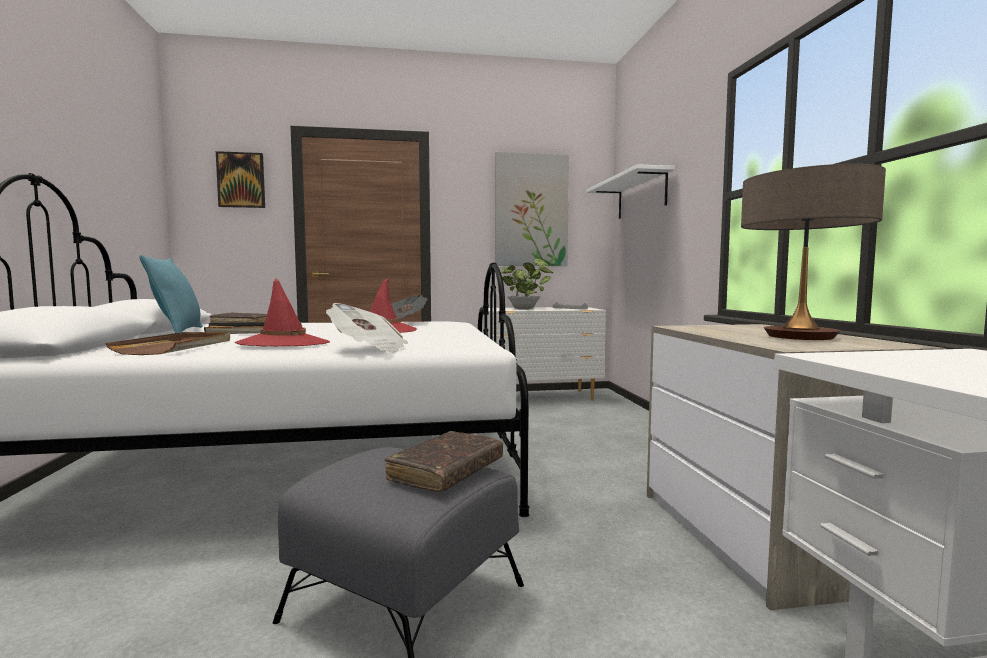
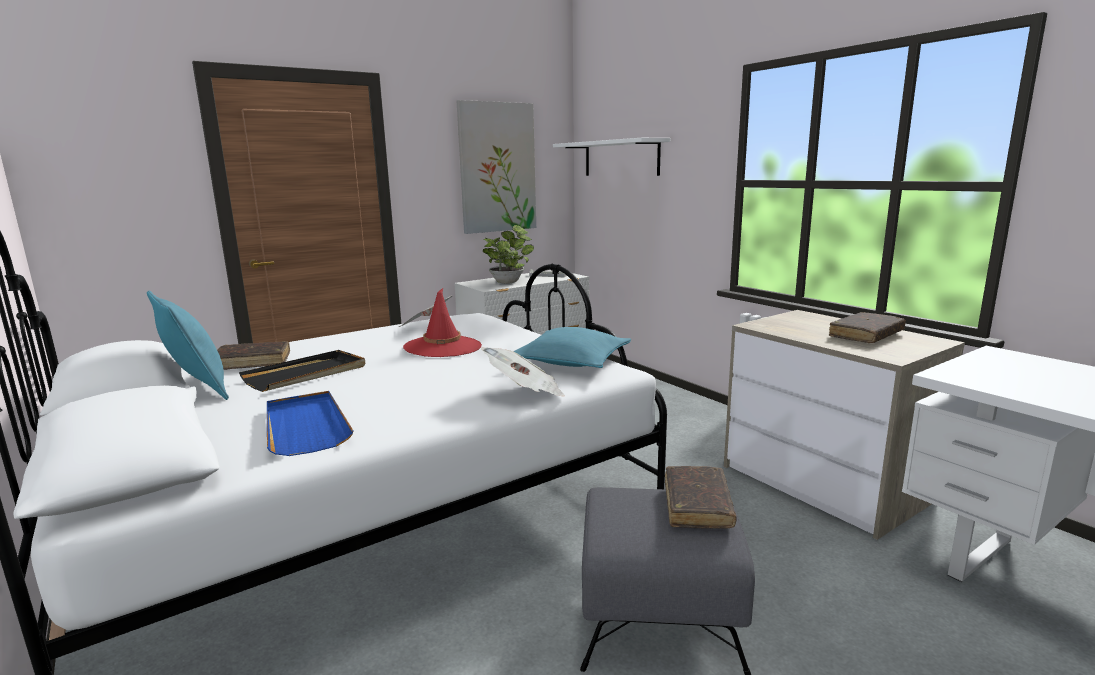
camera: 25 degrees left, 10 degrees up
(177, 347) = (305, 426): brown tray -> blue tray
(241, 180) = (126, 141): picture -> none
(284, 344) = (412, 396): red hat -> none
(457, 341) = (571, 362): none -> turquoise pillow
(800, 337) = (866, 335): table lamp -> brown book

